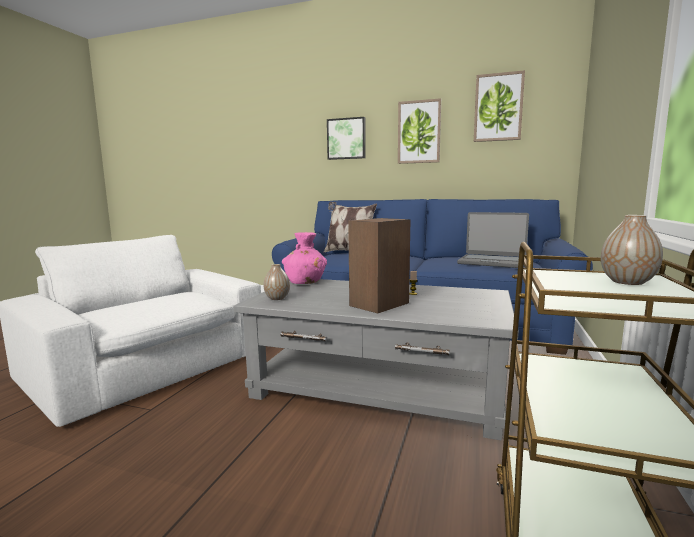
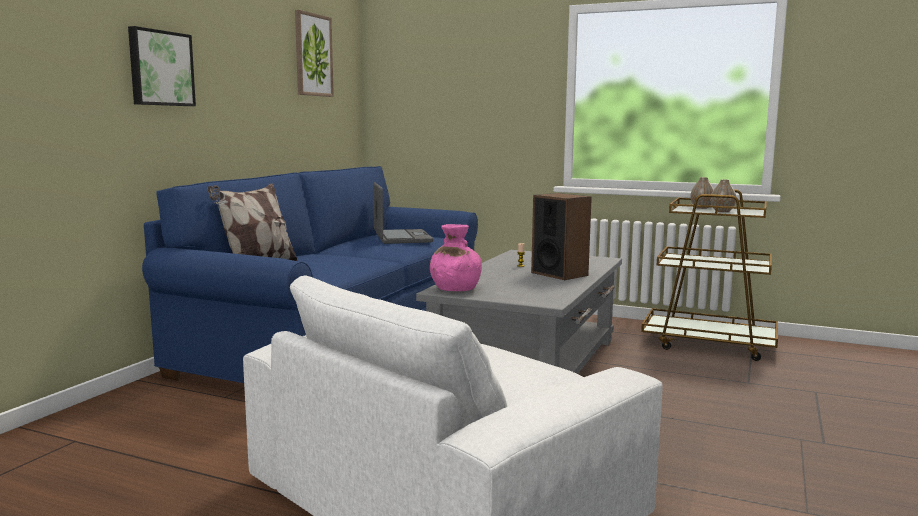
camera: 85 degrees left, 0 degrees up
(277, 298) = (534, 297): vase -> vase (722, 211)
(419, 132) = (249, 73): picture -> none
(492, 262) = (401, 238): laptop -> laptop turned 45 degrees counterclockwise

